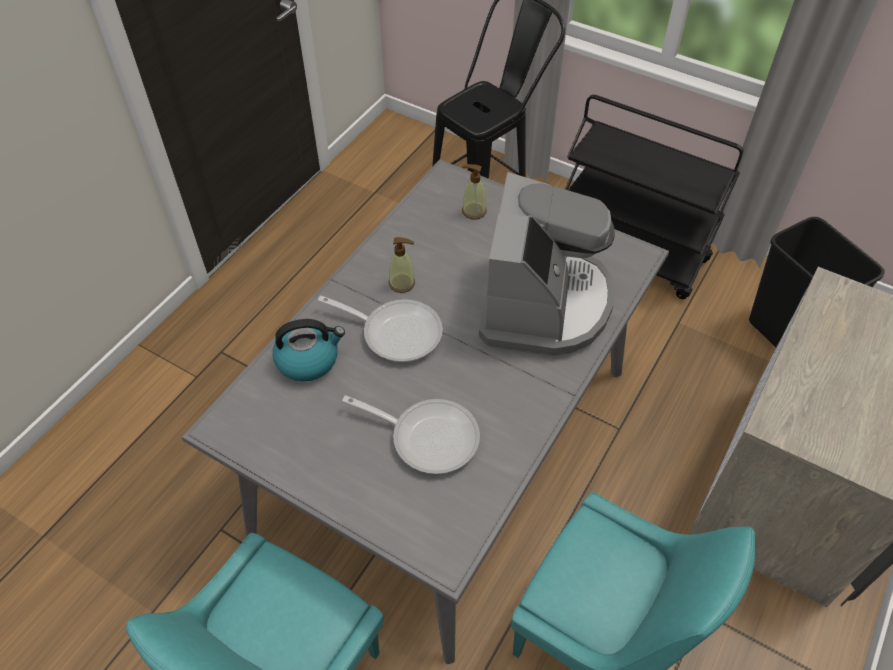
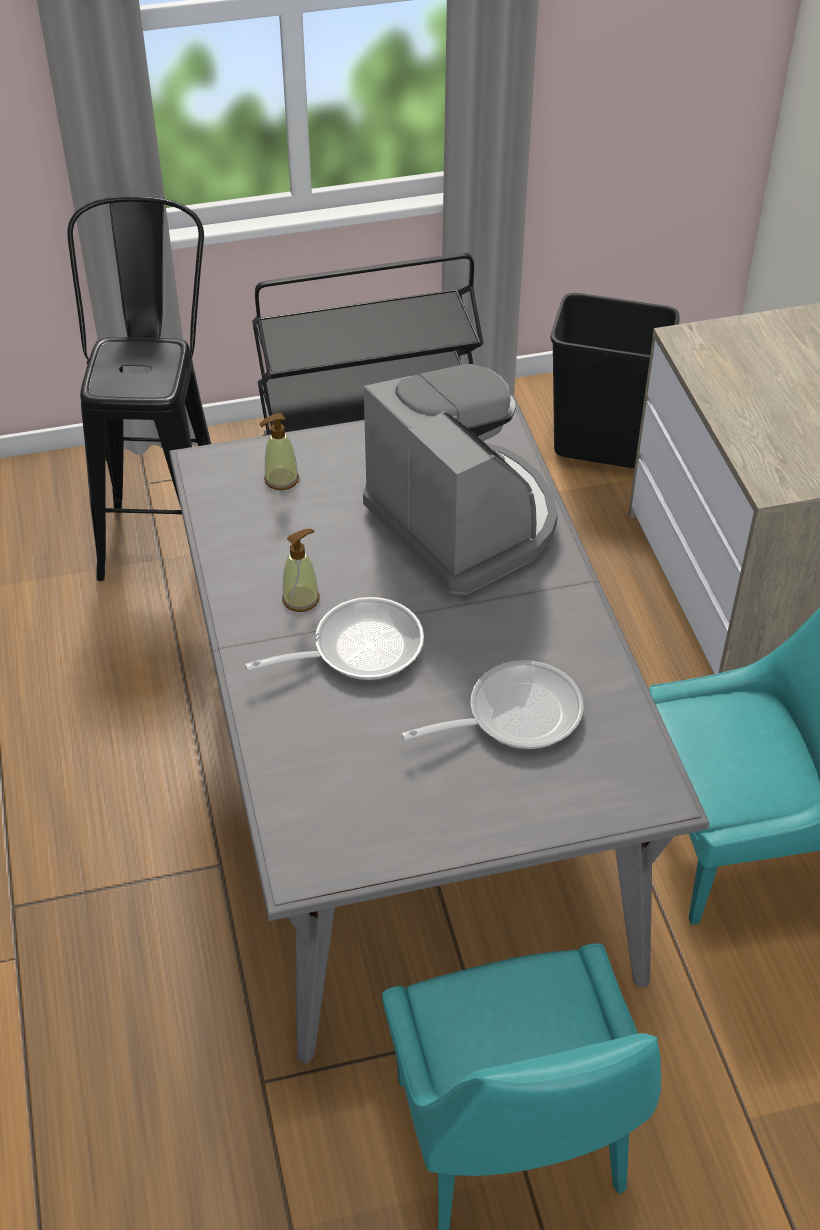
camera: 45 degrees left, 5 degrees down
(308, 360) = (304, 739): kettle -> none

